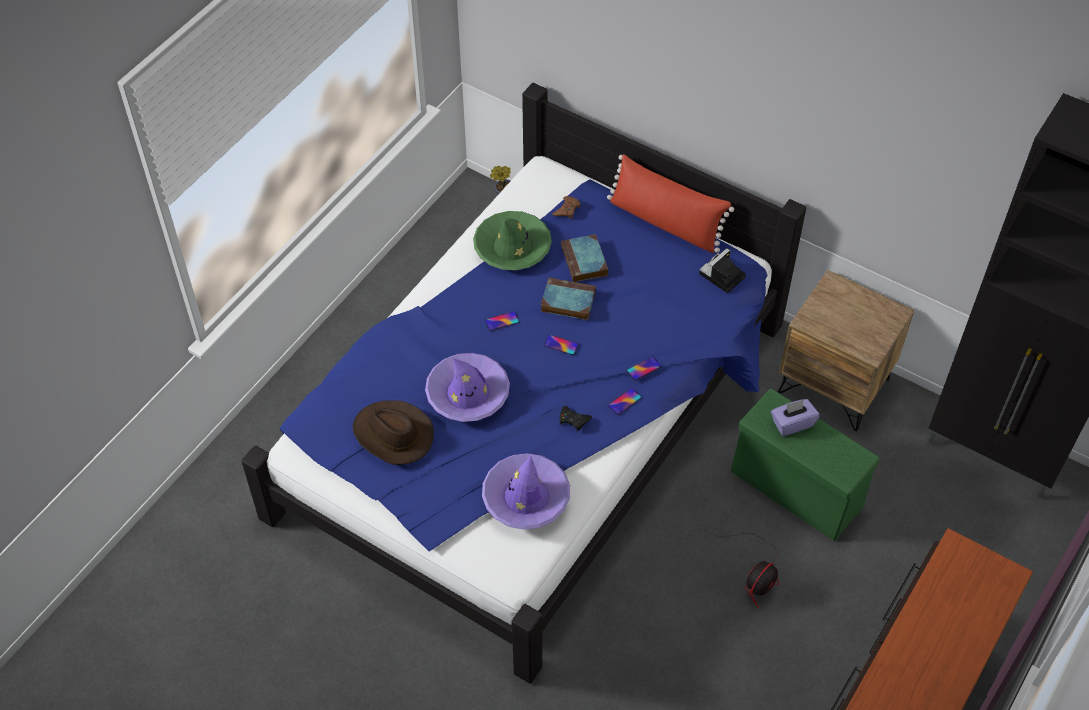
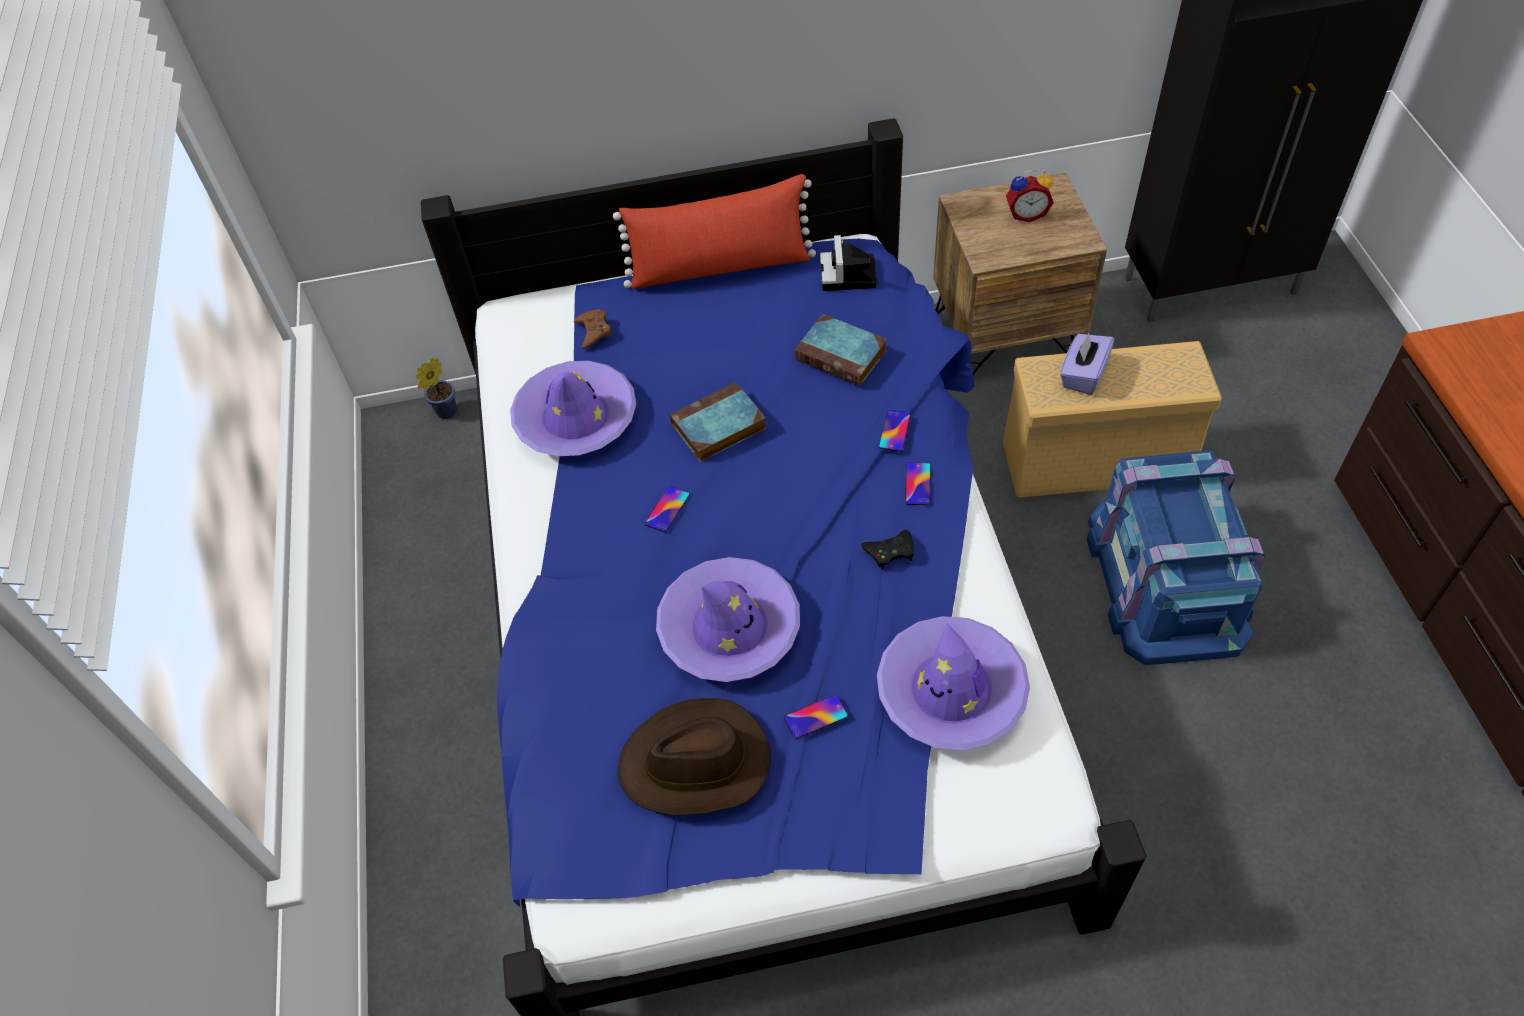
camera: 40 degrees left, 0 degrees up
(512, 247) = (576, 418): green hat -> purple hat
(561, 345) = (769, 480): phone -> phone (815, 717)
(585, 262) = (683, 370): book -> book (843, 355)
(755, 573) = (1167, 579): fan -> blue storage box
(798, 489) = (1098, 461): green storage box -> beige storage box
(859, 315) = (1026, 214): none -> alarm clock

